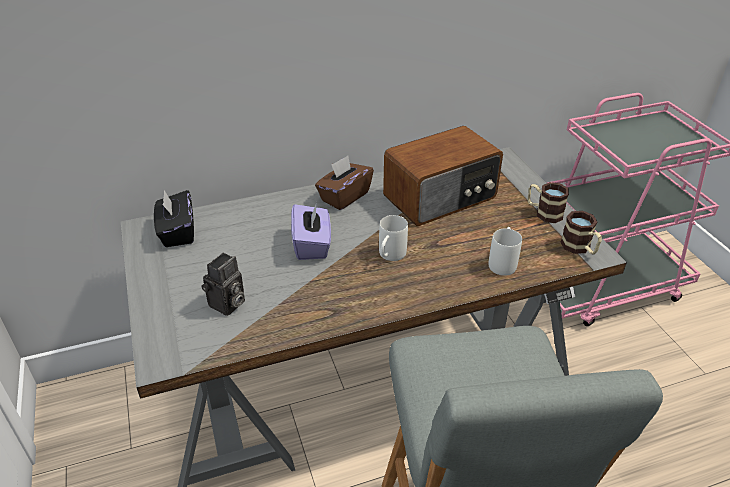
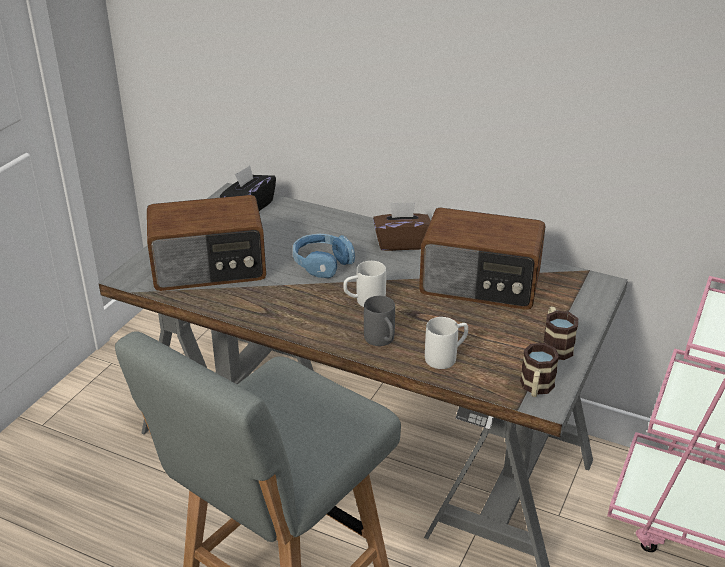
camera: 45 degrees right, 5 degrees down
(227, 305) = (210, 269): camera -> radio
(312, 245) = (322, 263): purple tissue box -> blue headphones
(448, 278) = (382, 341): none -> grey mug

